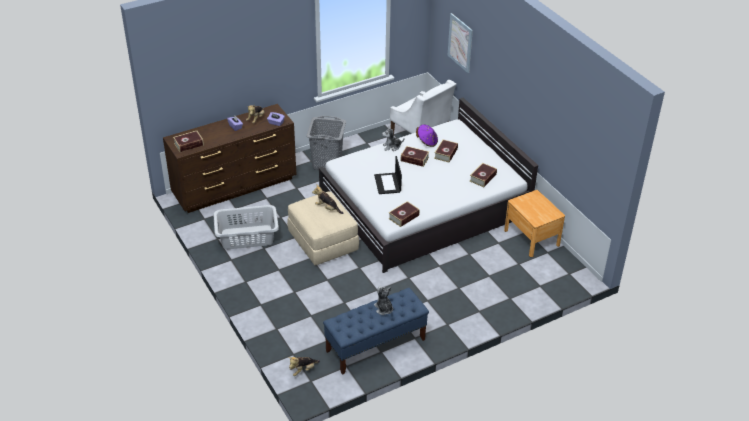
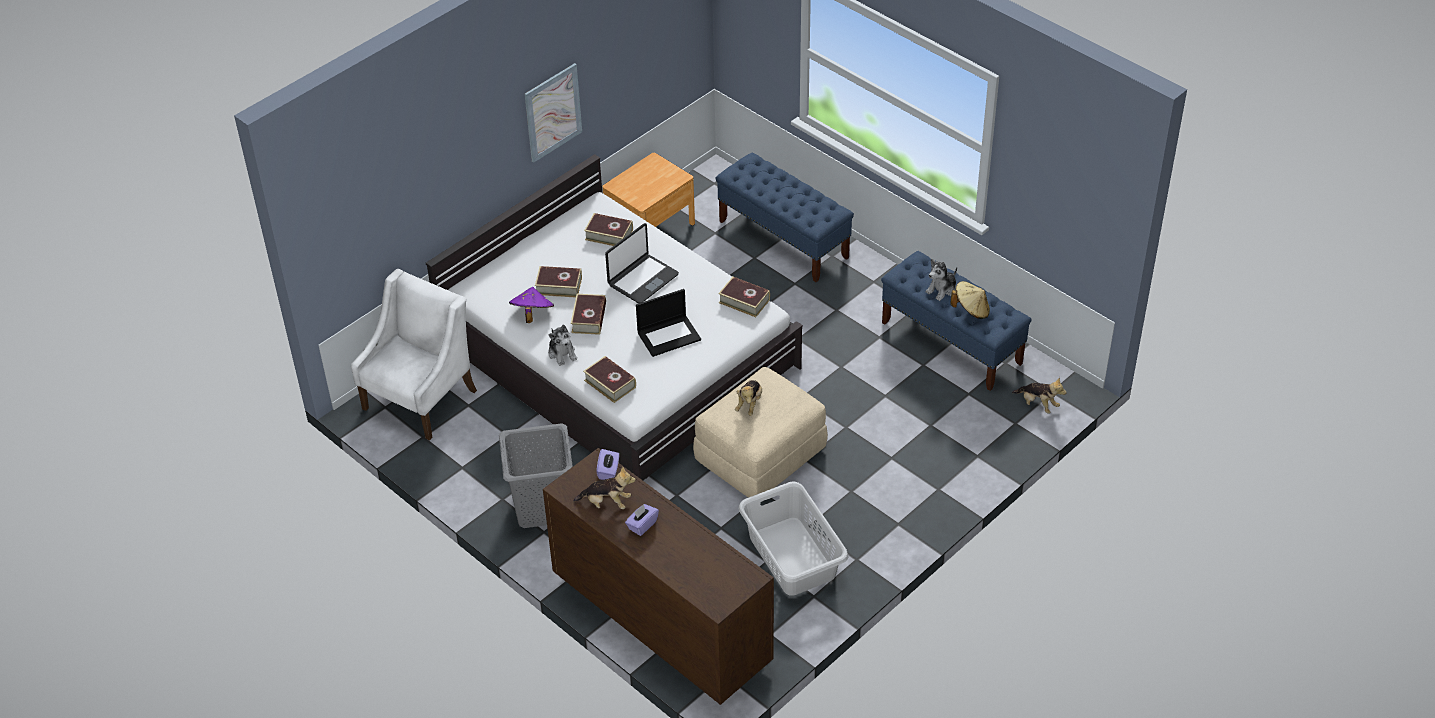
camera: 105 degrees left, 5 degrees up
(188, 144) = (725, 574): book -> book (610, 384)
(358, 316) = (971, 310): none -> beige hat
(438, 183) = (642, 279): none -> laptop
(460, 43) = (387, 199): picture -> picture (553, 112)
(502, 293) = (784, 239): none -> blue bench

